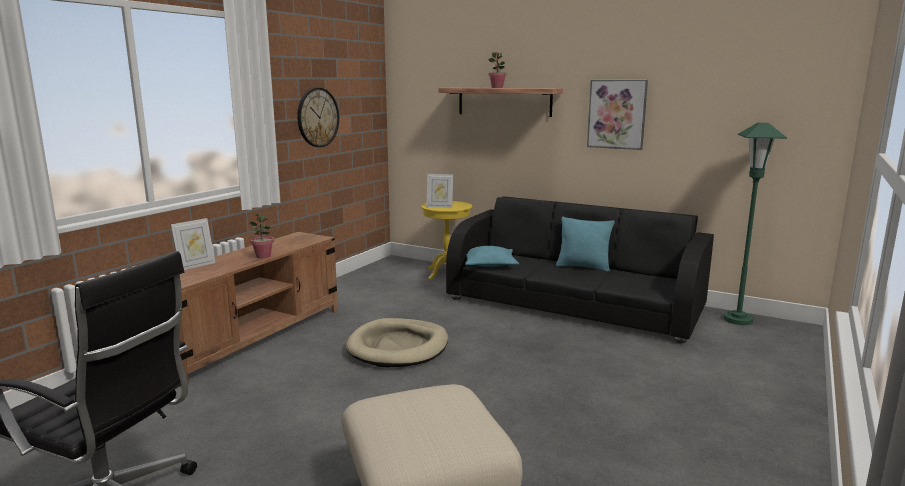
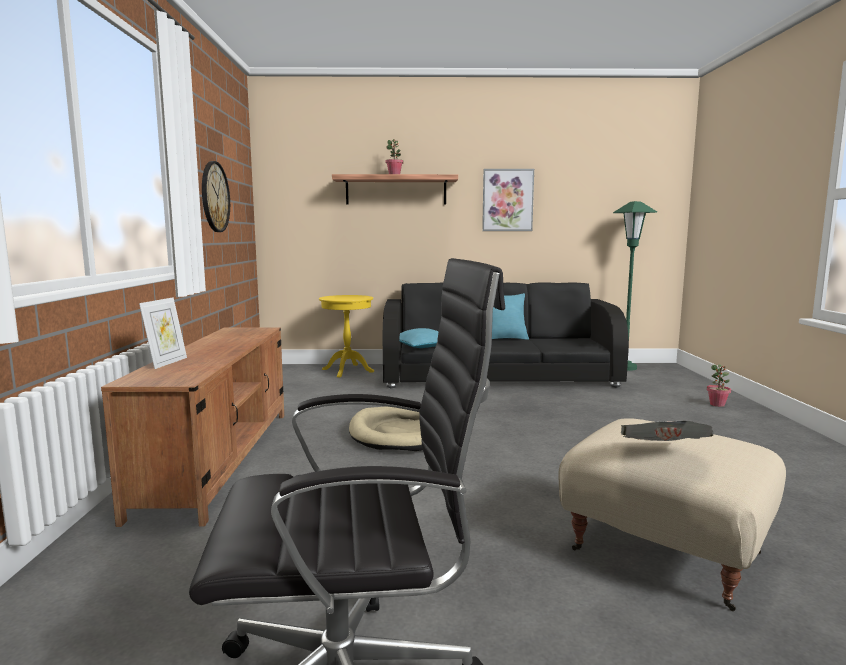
camera: 30 degrees left, 5 degrees down
(263, 256) = (238, 347): potted plant -> potted plant (717, 404)
(386, 426) = (662, 455): none -> newspaper
(439, 206) = (342, 298): picture frame -> none

